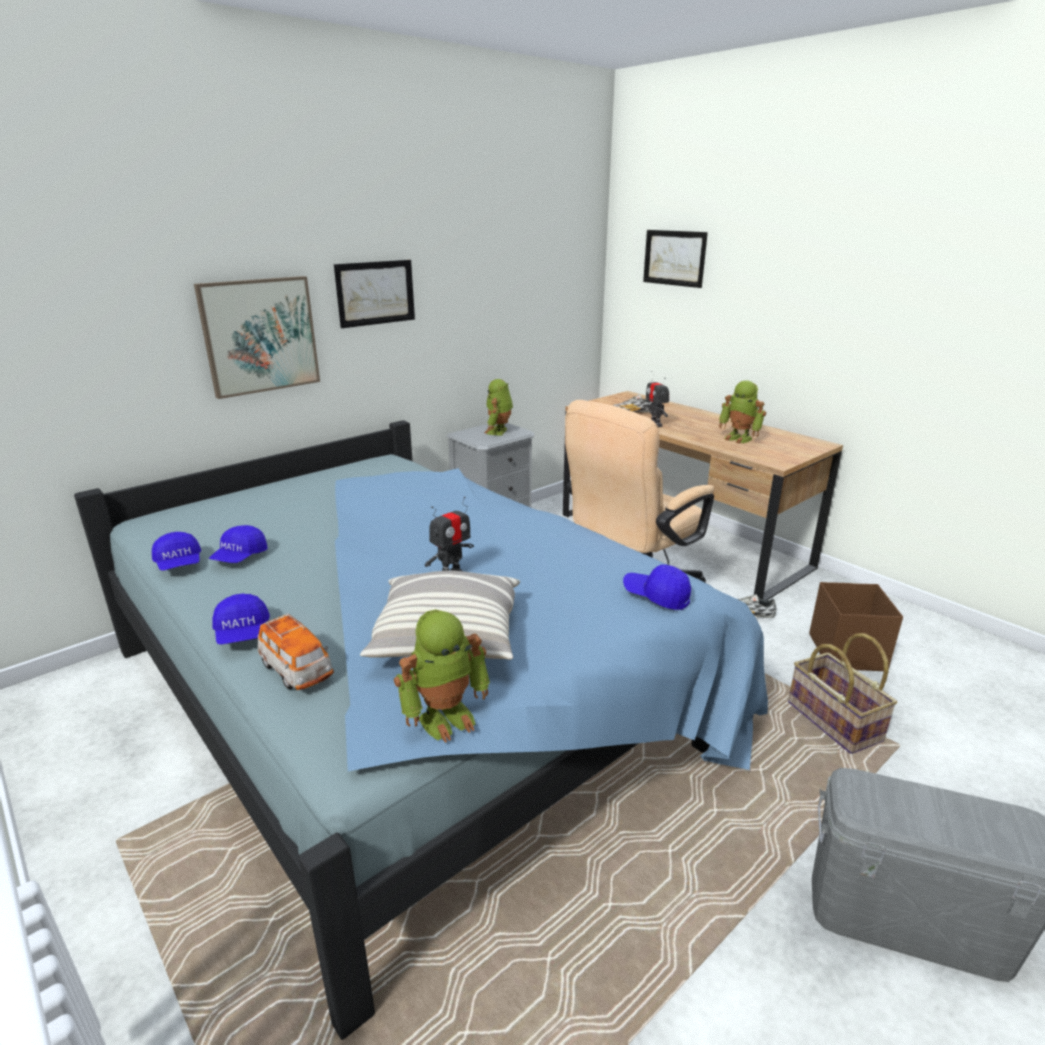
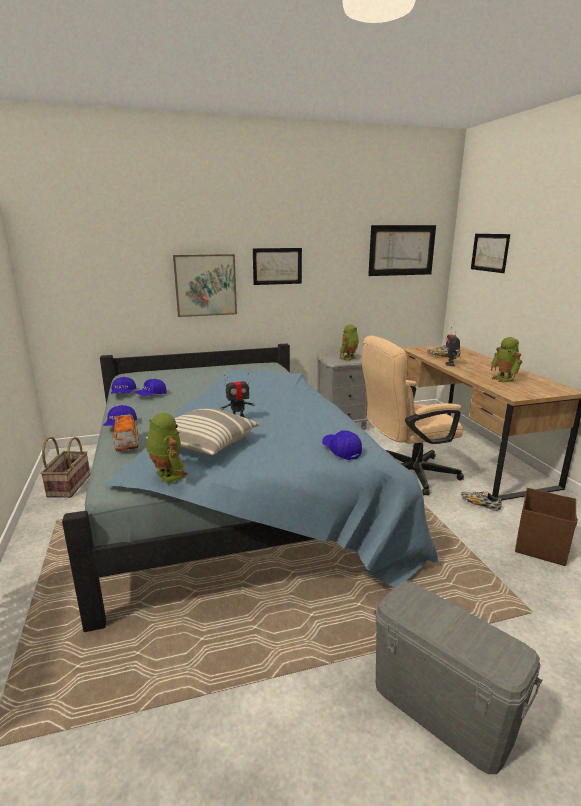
camera: 25 degrees right, 5 degrees down
(446, 716) = (167, 475): toy robot -> toy robot turned 120 degrees counterclockwise
(546, 257) = (401, 250): none -> picture
(832, 721) = (489, 583): basket -> basket (68, 485)

